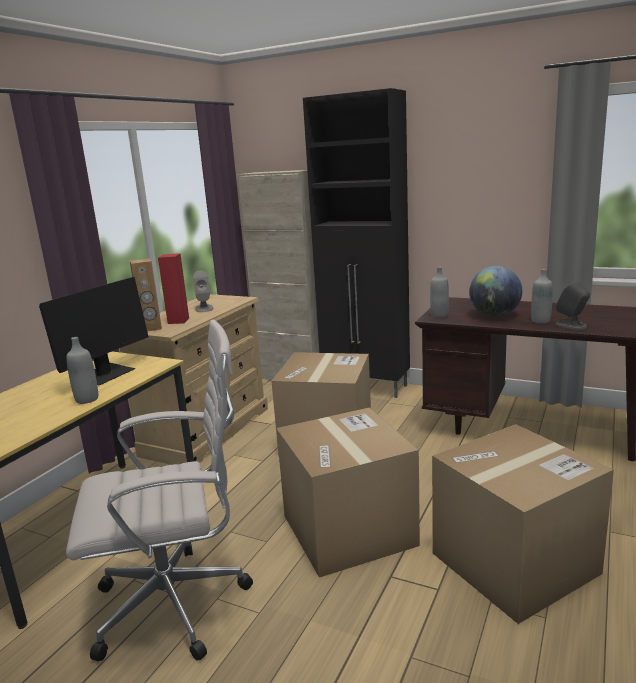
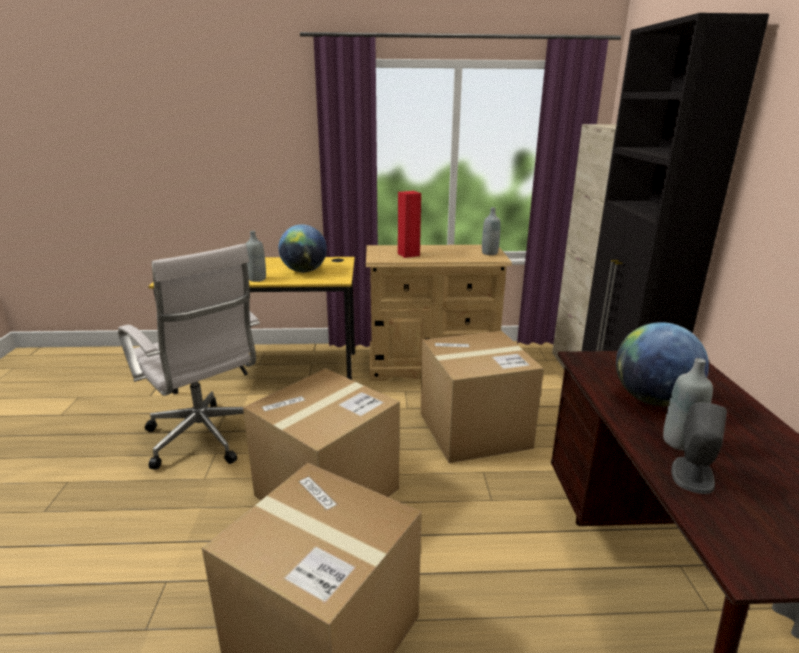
camera: 60 degrees right, 5 degrees up
(105, 375) = (304, 271): monitor -> globe
(151, 328) = (381, 252): brown speaker -> none
(204, 308) = (451, 253): grey speaker -> none
(439, 315) = (602, 361): grey bottle -> grey bottle (489, 253)

